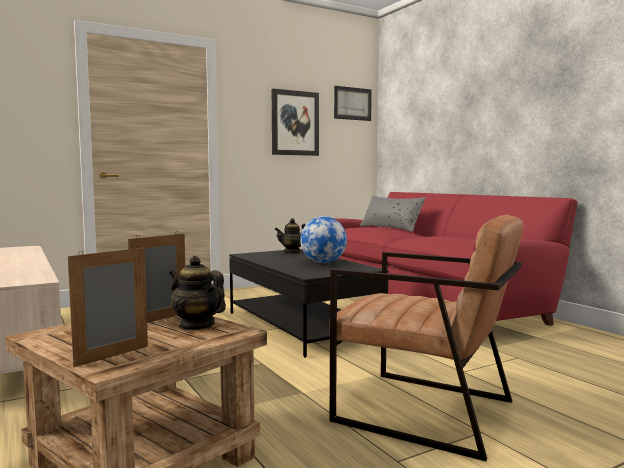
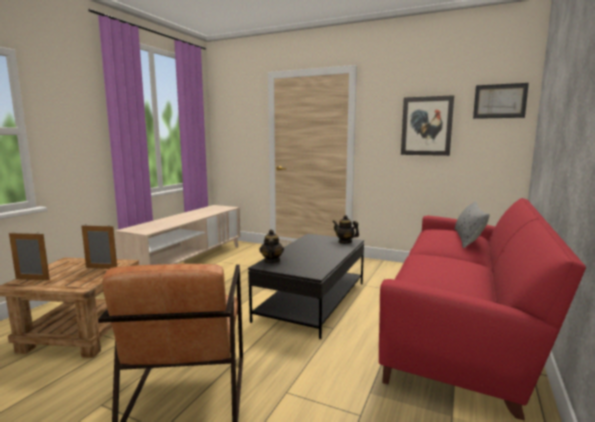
camera: 55 degrees right, 5 degrees up
(196, 325) = (91, 277): teapot -> teapot (271, 261)
(323, 262) = (317, 258): globe -> none

